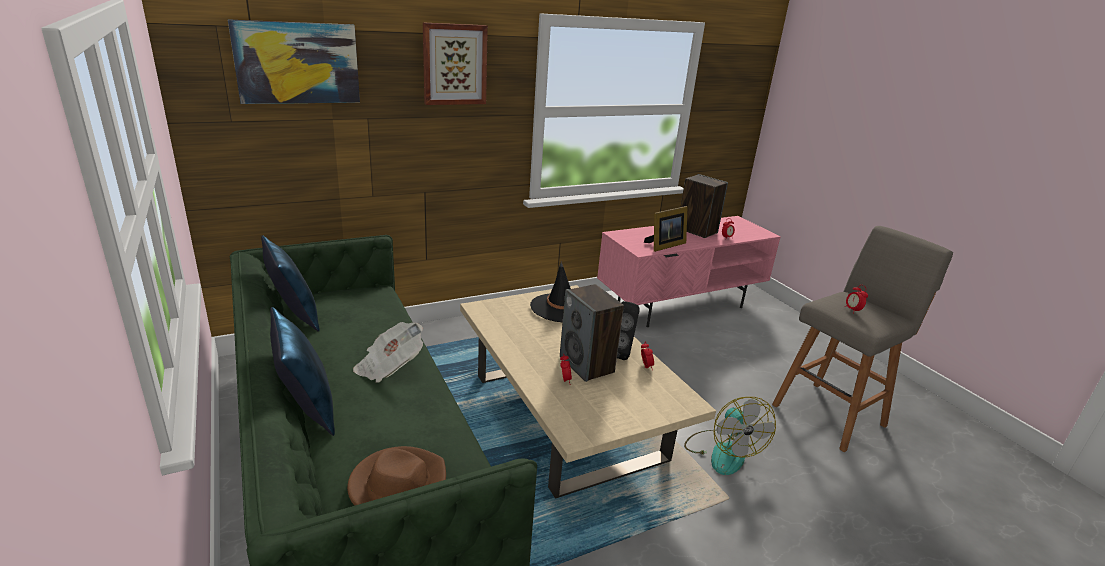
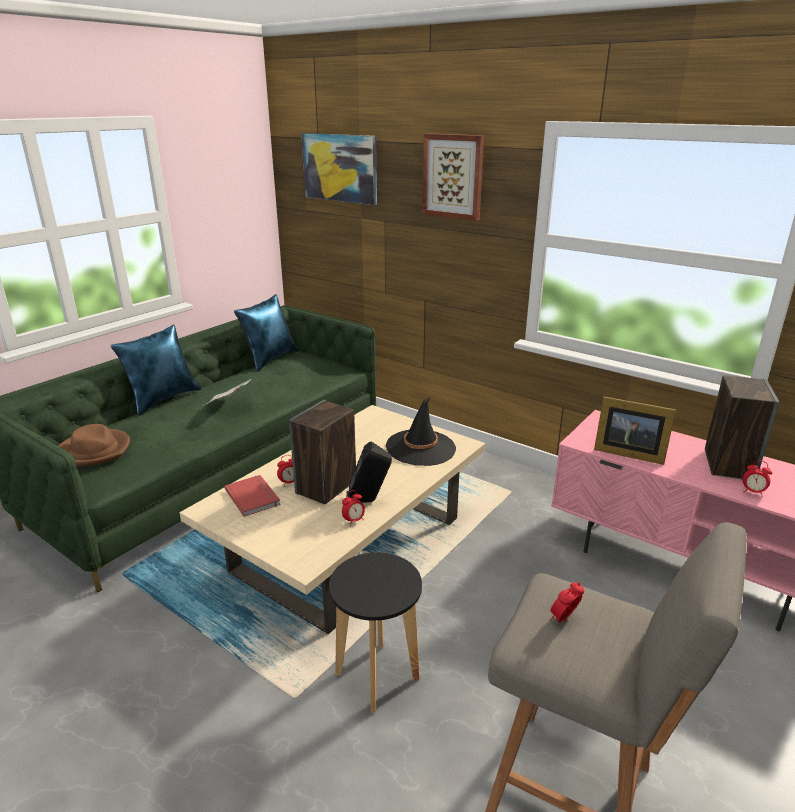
camera: 65 degrees right, 0 degrees up
(573, 404) = (254, 496): none -> red book
(722, 451) = (377, 676): fan -> black stool

